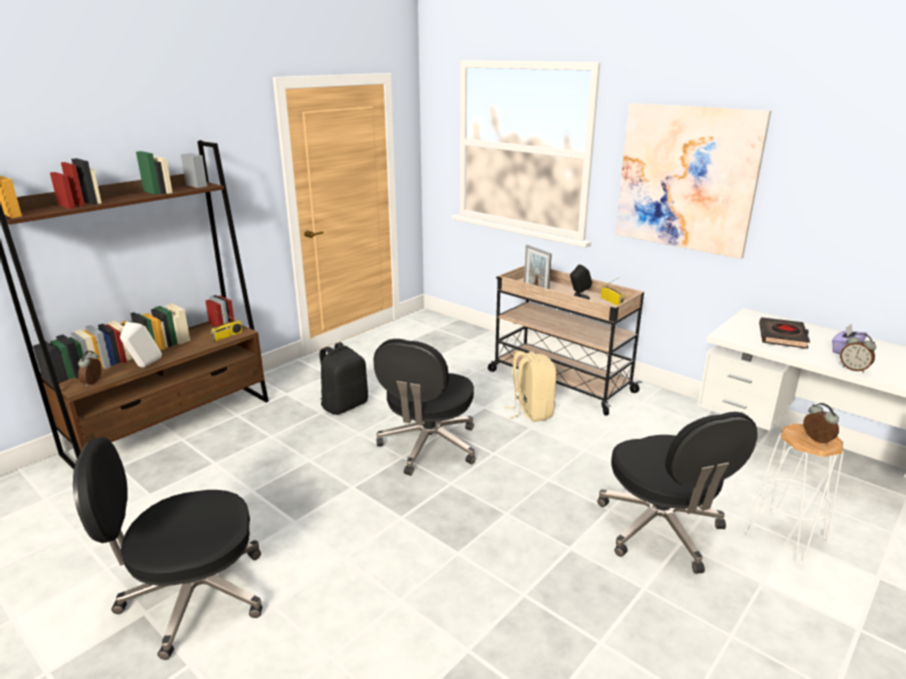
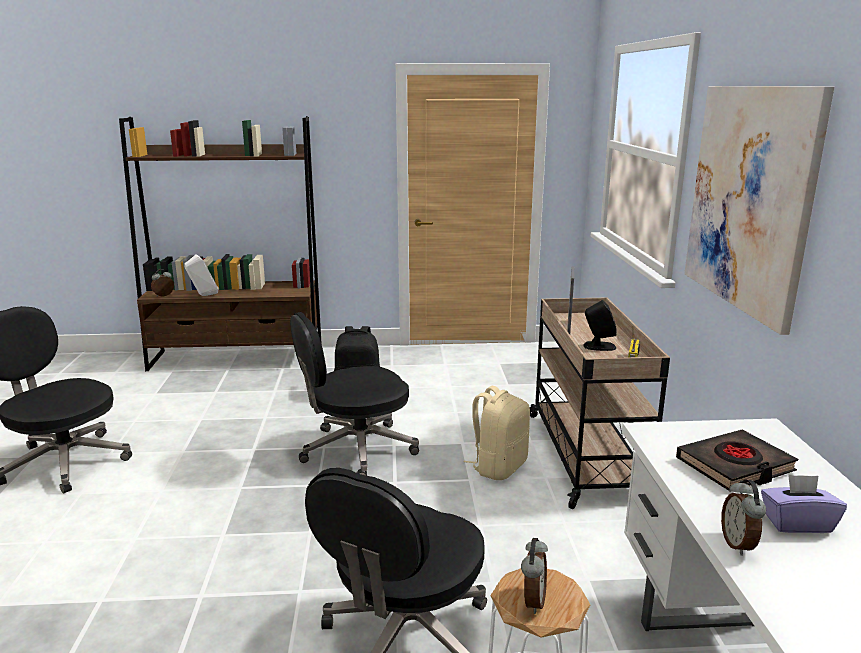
camera: 45 degrees right, 5 degrees down
(227, 336) = (286, 293): radio -> none

